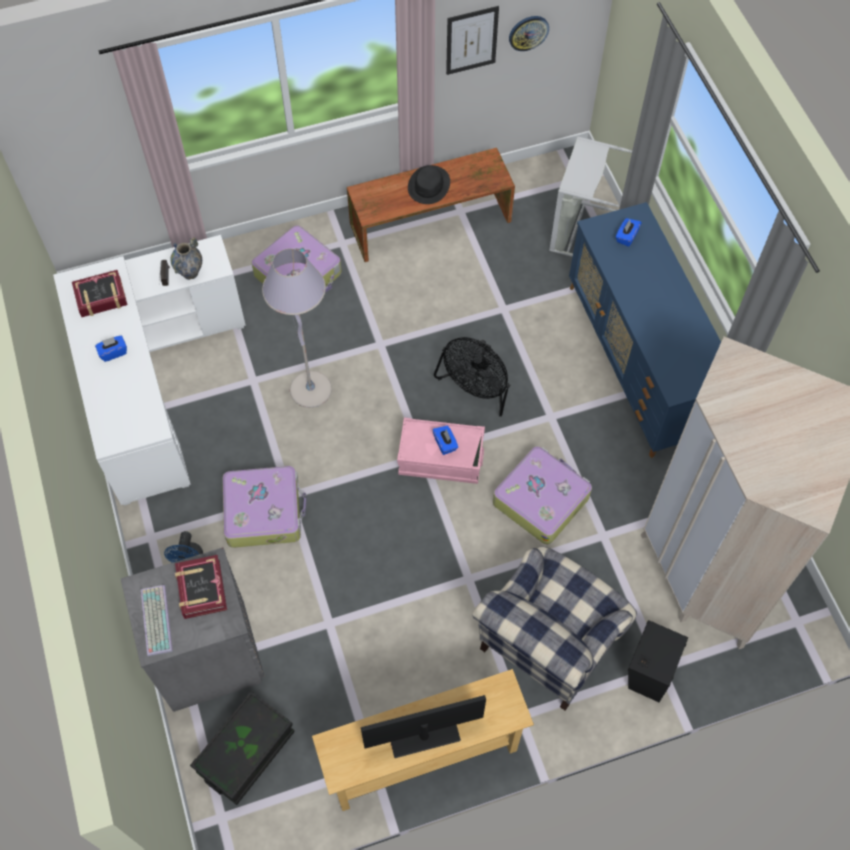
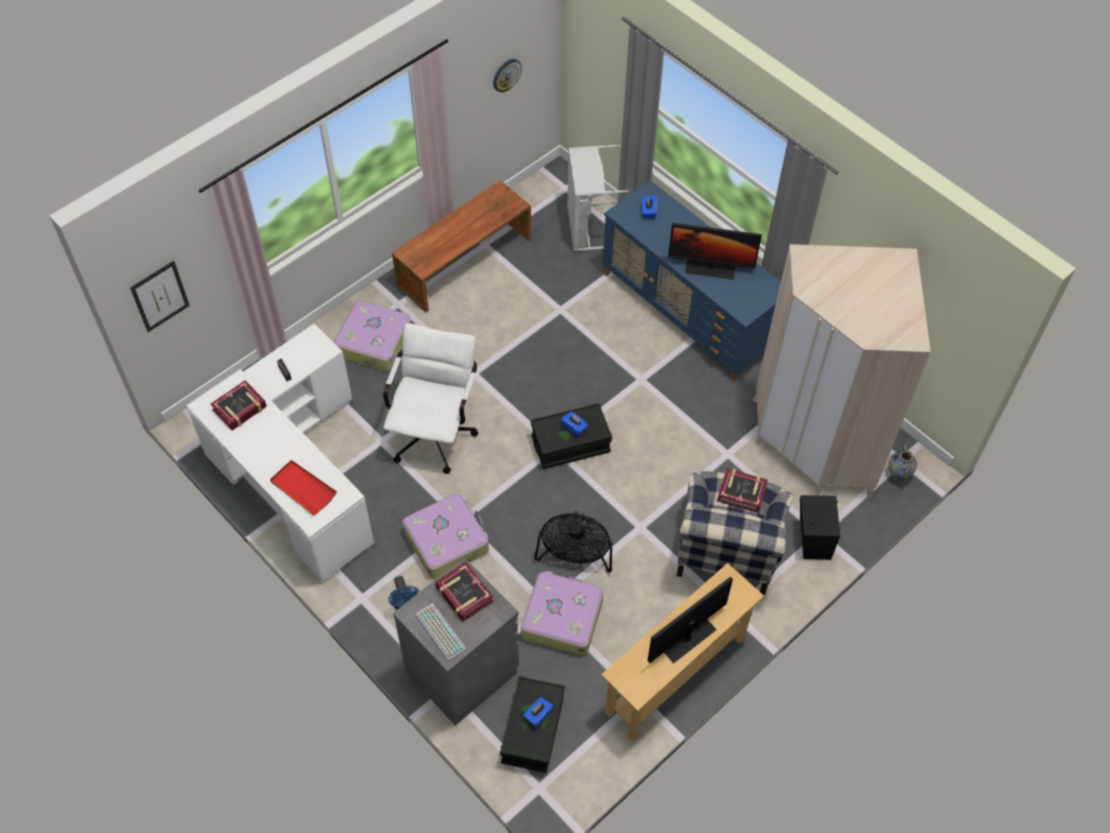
camera: 25 degrees left, 5 degrees down
(113, 352) = (276, 448): blue tissue box -> blue tissue box (538, 715)
(116, 405) = (303, 489): none -> red tray
(190, 273) = (305, 363): vase -> vase (898, 475)
(311, 390) = (435, 430): grey floor lamp -> white office chair
(429, 185) = (460, 228): black hat -> none
(440, 459) = (570, 445): pink storage box -> black storage box
(471, 40) = (466, 94): picture -> picture (160, 296)
(475, 384) = (568, 377): black fan -> black fan (573, 552)
(541, 499) = (665, 445): suitcase -> suitcase (562, 617)
(578, 592) = (741, 492): none -> book
(663, 324) = (710, 268): none -> monitor

